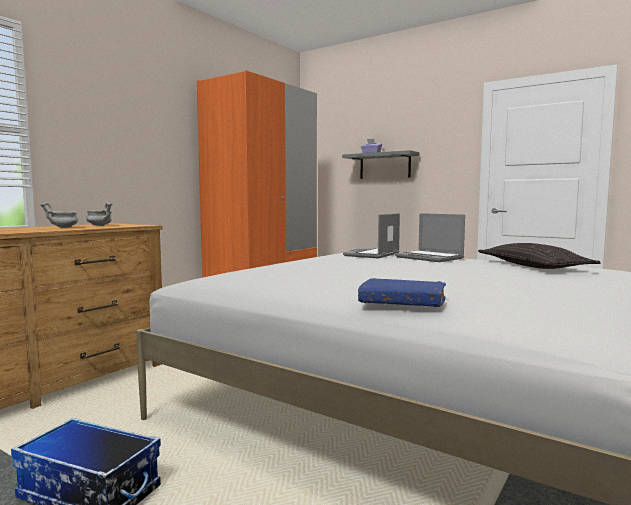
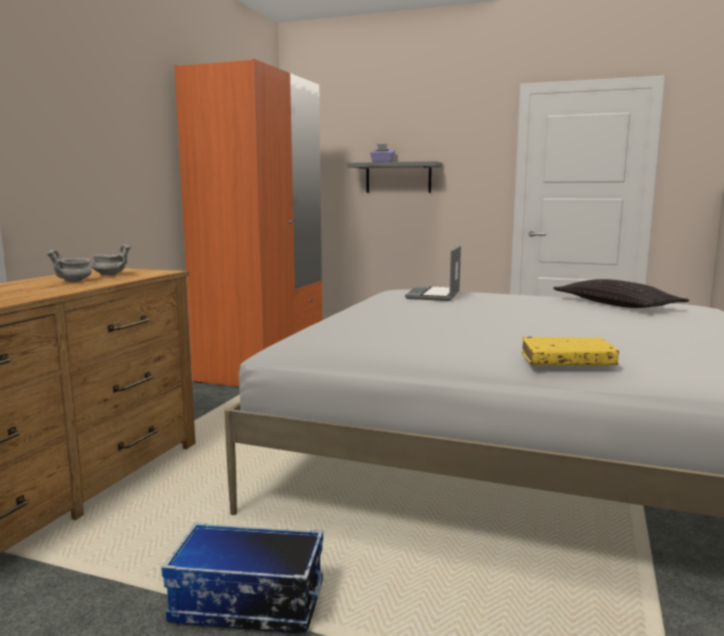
camera: 15 degrees left, 5 degrees up
(402, 302) = (567, 361): blue book -> yellow book
(430, 258) = (502, 297): laptop -> none

